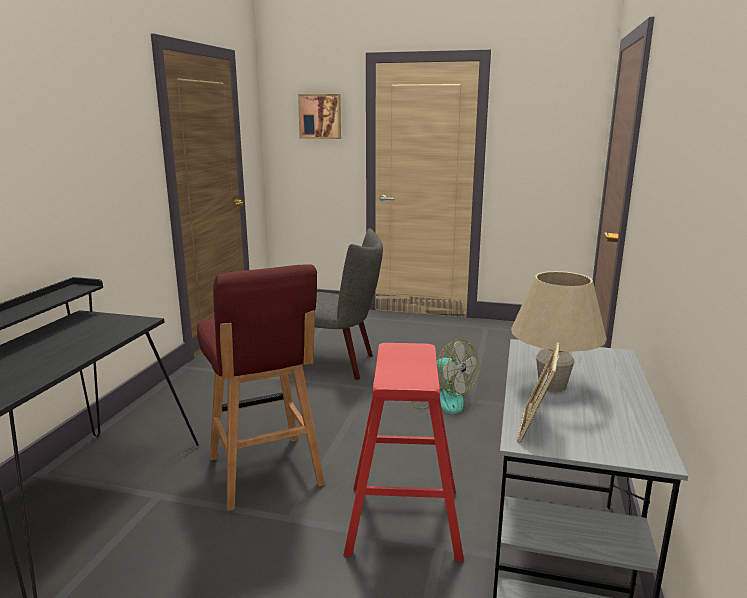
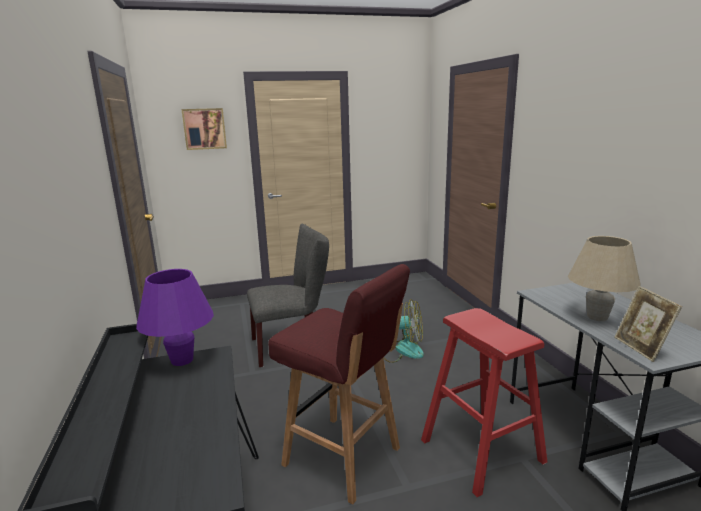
camera: 30 degrees left, 0 degrees up
(115, 319) = (182, 360): none -> purple table lamp

